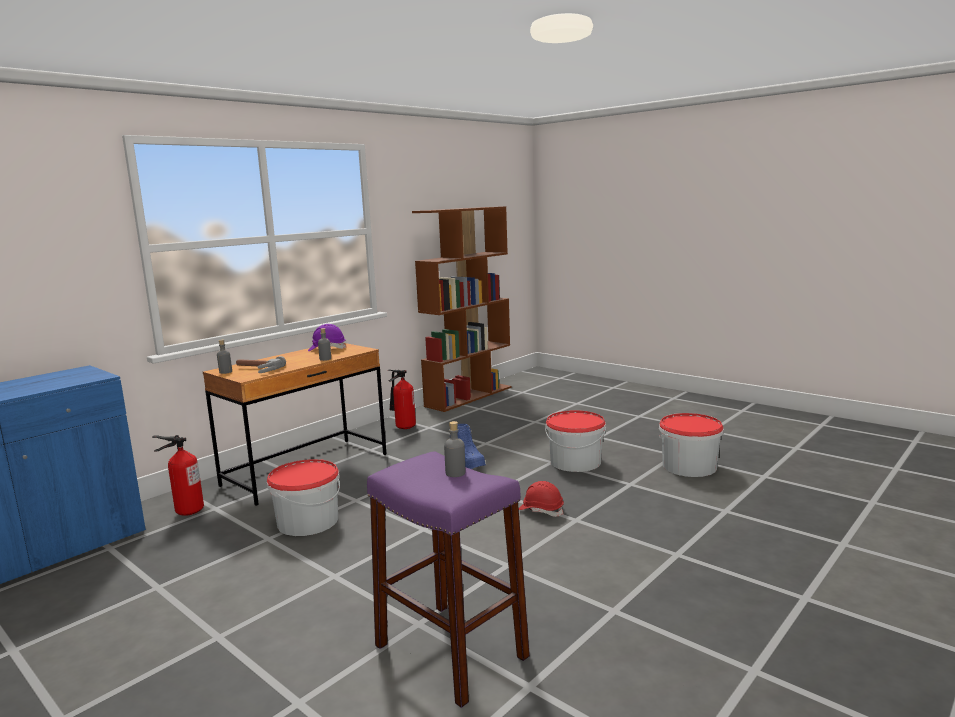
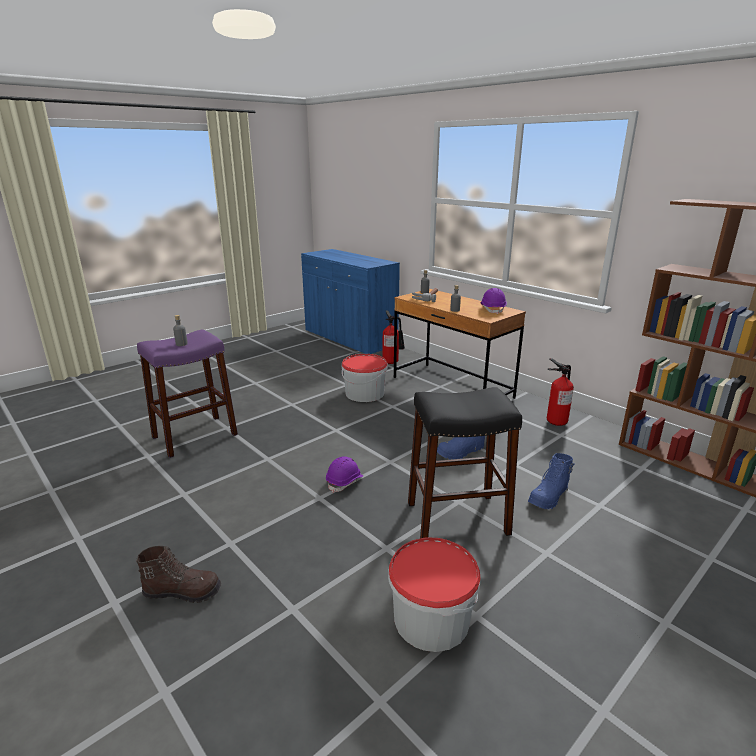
camera: 95 degrees right, 10 degrees up
(531, 434) = (549, 497): none -> blue boot
(541, 510) = (344, 481): red hard hat -> purple hard hat
(575, 461) = (457, 518): bucket -> black stool
(756, 563) = (183, 591): none -> brown boot

